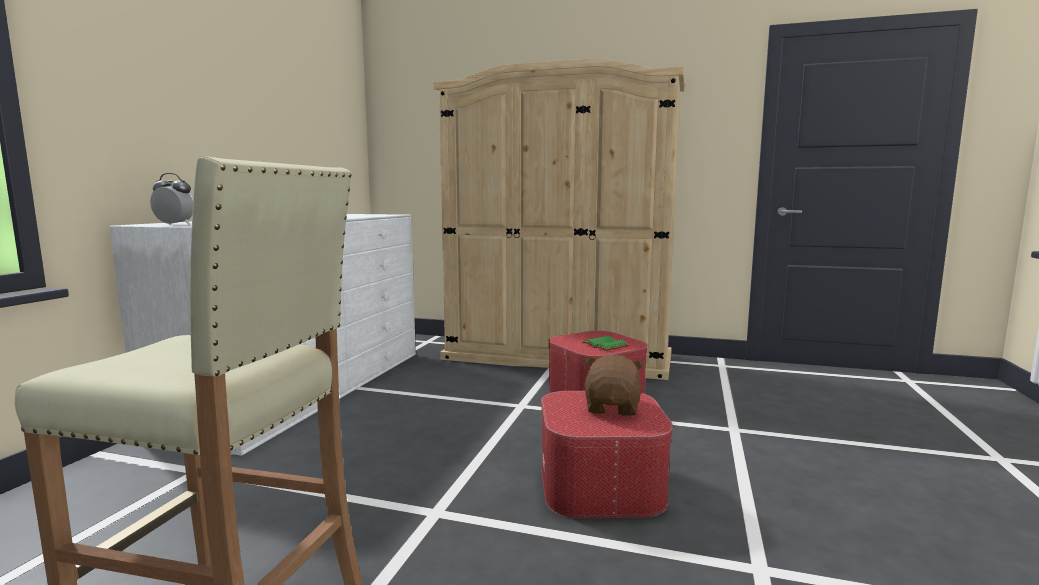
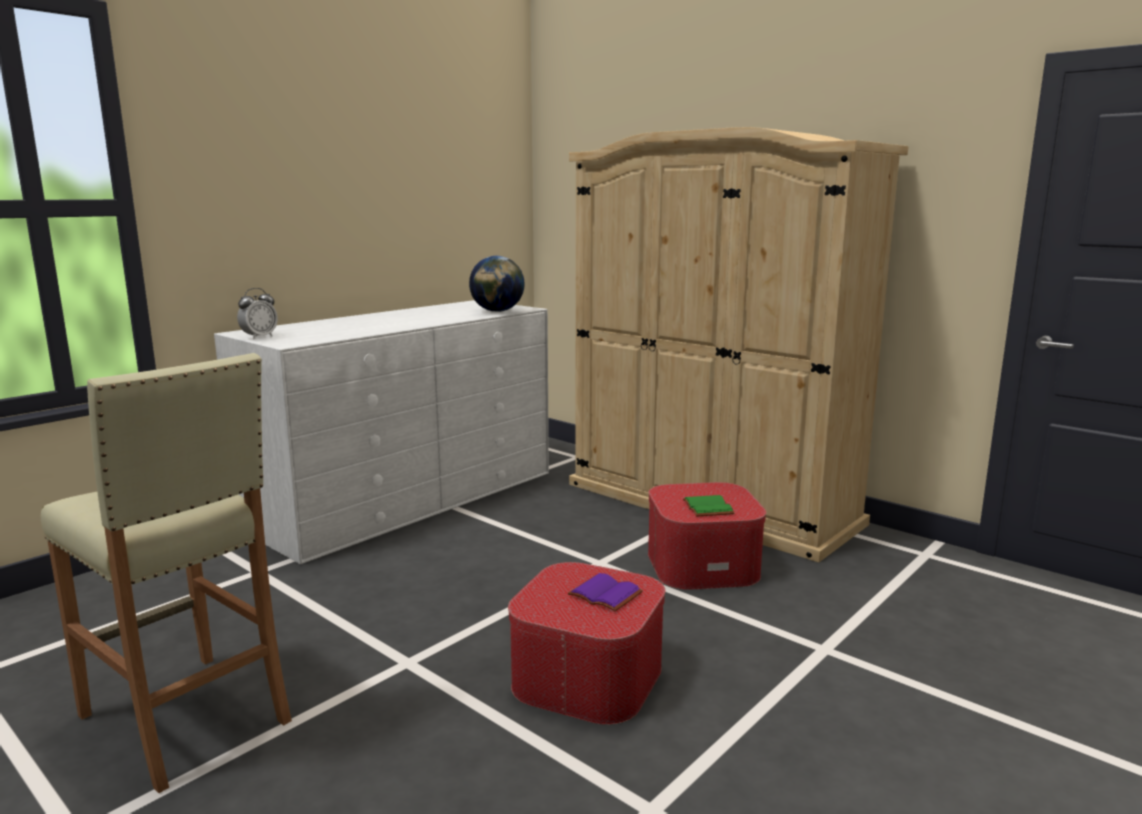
camera: 25 degrees right, 5 degrees up
(174, 225) = (259, 337): alarm clock -> alarm clock turned 90 degrees clockwise
(373, 215) = (497, 311): none -> globe
(613, 407) = (603, 595): brown plush toy -> purple book

